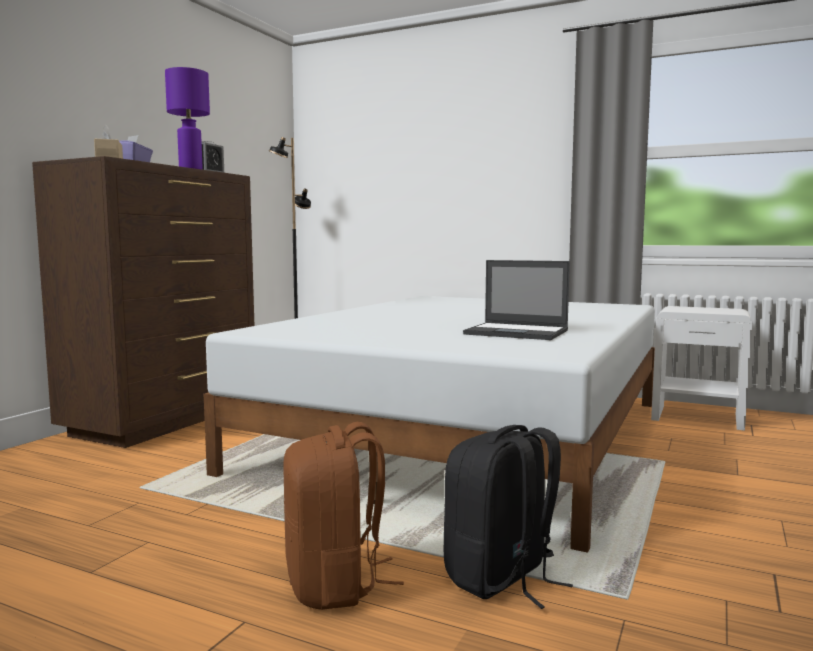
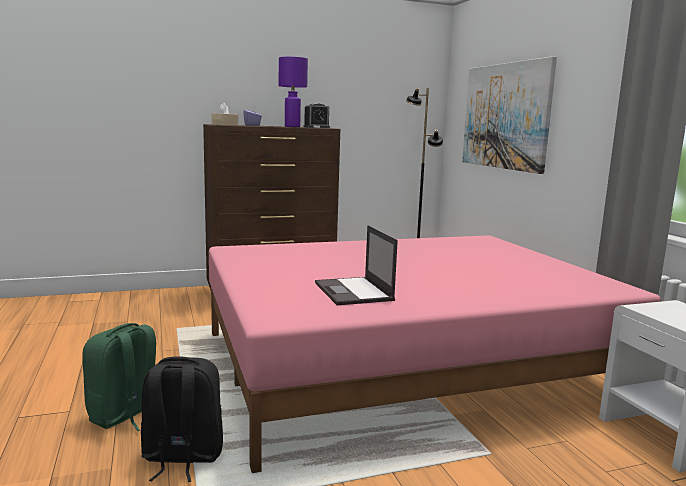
camera: 45 degrees right, 5 degrees up
(335, 584) = (125, 415): brown backpack -> green backpack
(403, 169) = (505, 116): none -> picture
(470, 434) = (404, 366): white bed -> pink bed

